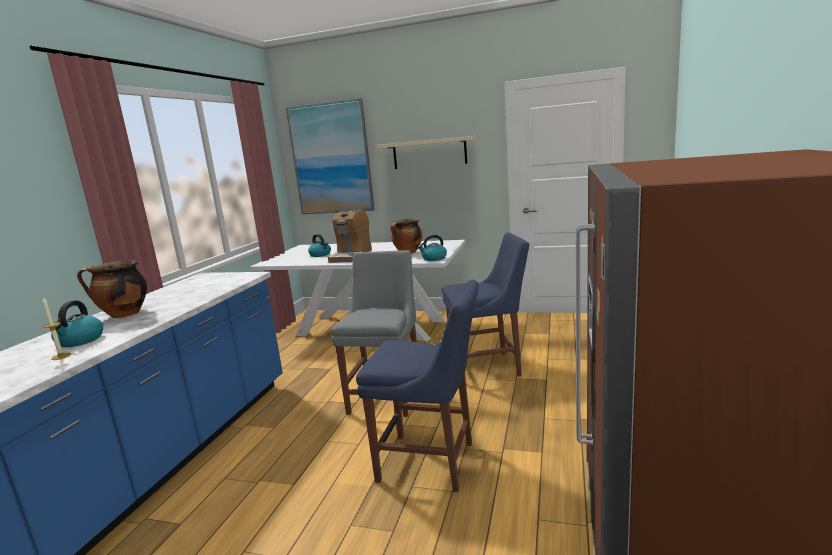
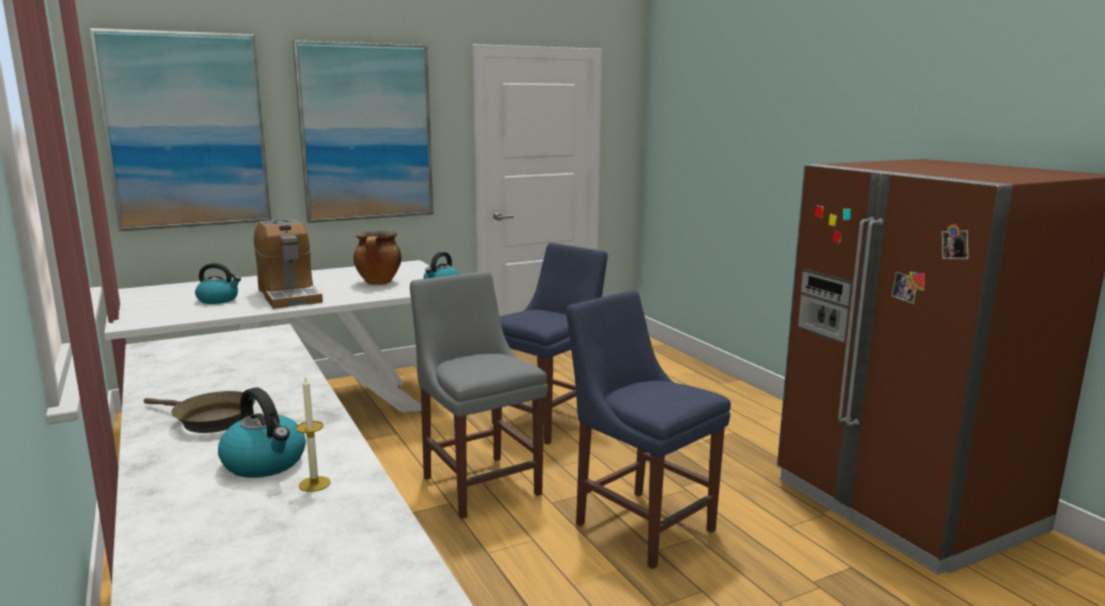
camera: 45 degrees left, 0 degrees up
(123, 315) = (209, 420): cooking pot -> brown frying pan
(429, 153) = (366, 132): beige shelf -> picture
(431, 463) = (640, 524): blue chair -> blue chair turned 105 degrees counterclockwise

